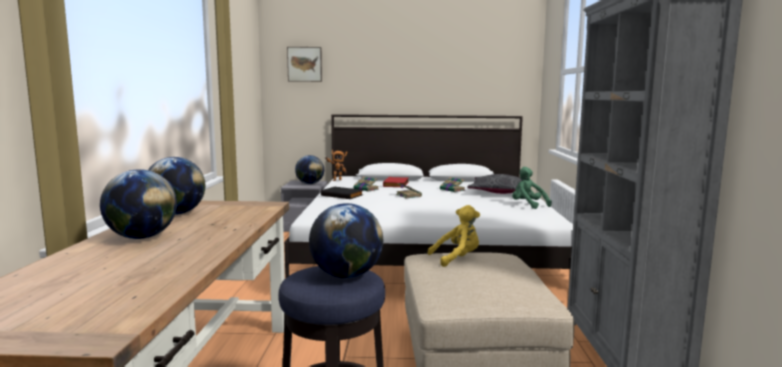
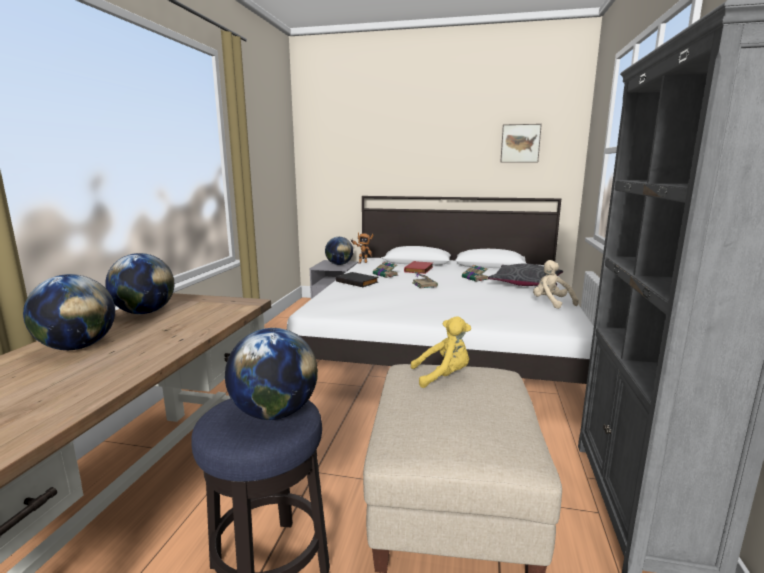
camera: 10 degrees right, 5 degrees up
(305, 64) = (336, 145): picture -> picture (520, 143)
(528, 205) = (551, 303): green plush toy -> beige plush toy

